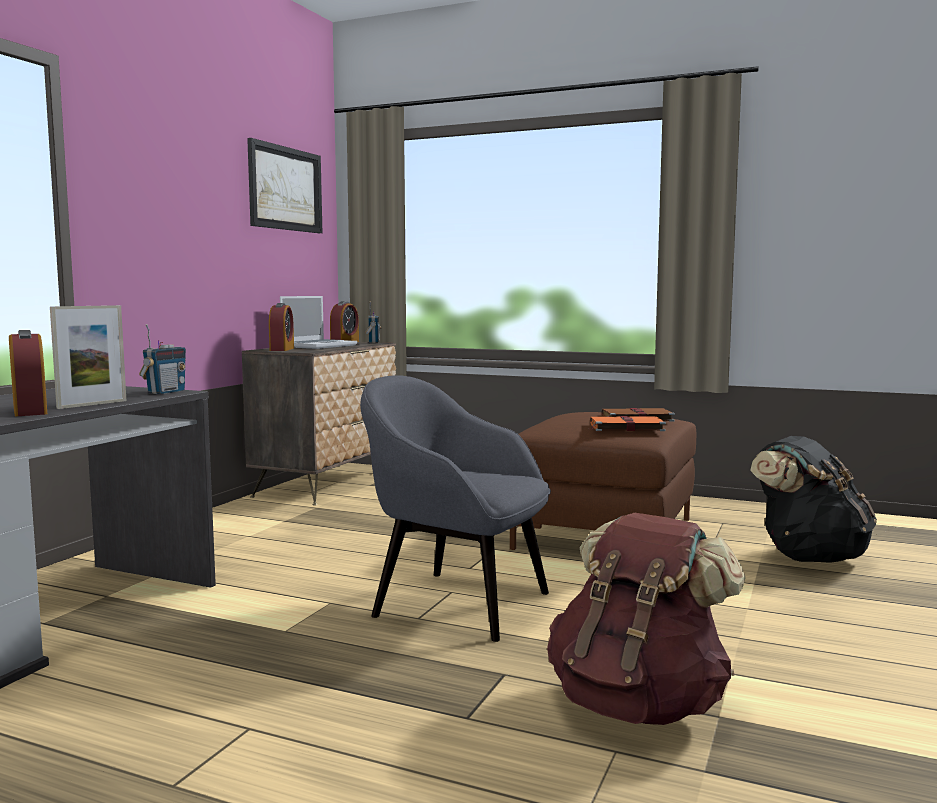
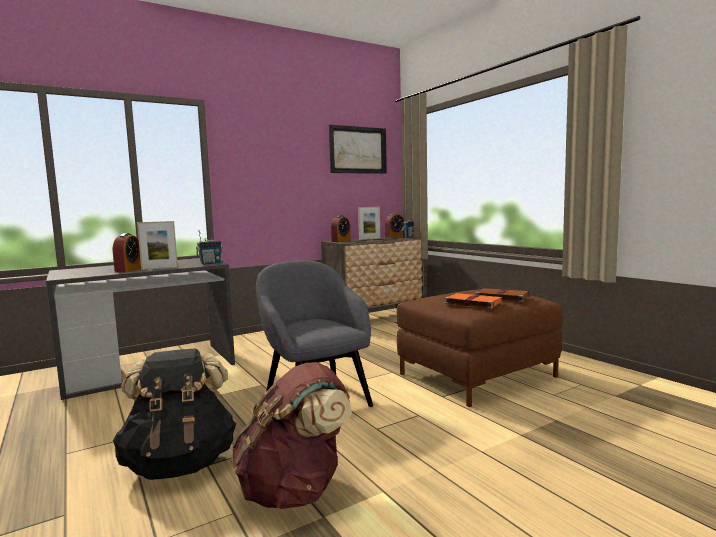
camera: 35 degrees right, 0 degrees up
(319, 346) = (369, 239): laptop -> picture frame
(808, 557) = (607, 425): black backpack -> black backpack (180, 464)

